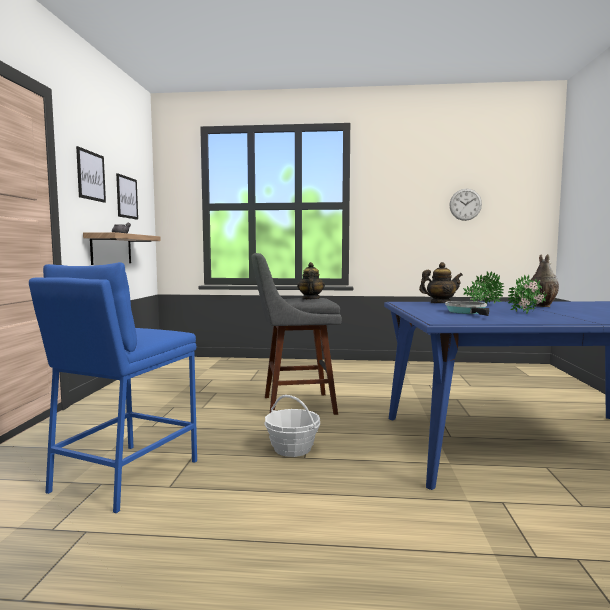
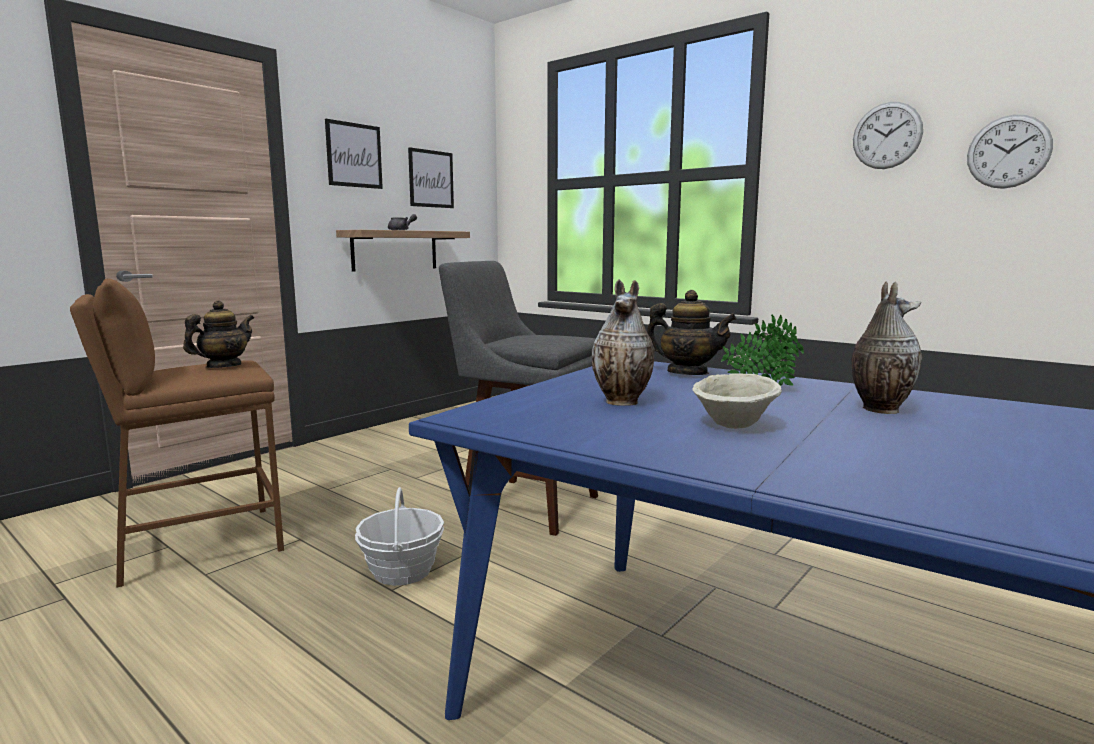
camera: 35 degrees right, 5 degrees up
(124, 475) = (199, 544): blue stool -> brown stool
(310, 299) = (539, 339): teapot -> teapot (223, 366)
(414, 193) = (887, 135): none -> wall clock
(467, 312) = (624, 402): frying pan -> vase
(528, 313) = (735, 425): potted plant -> beige bowl

